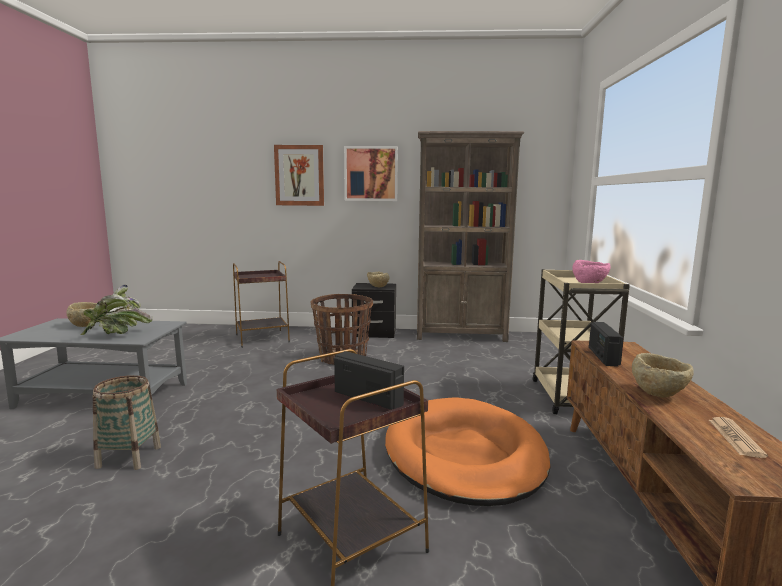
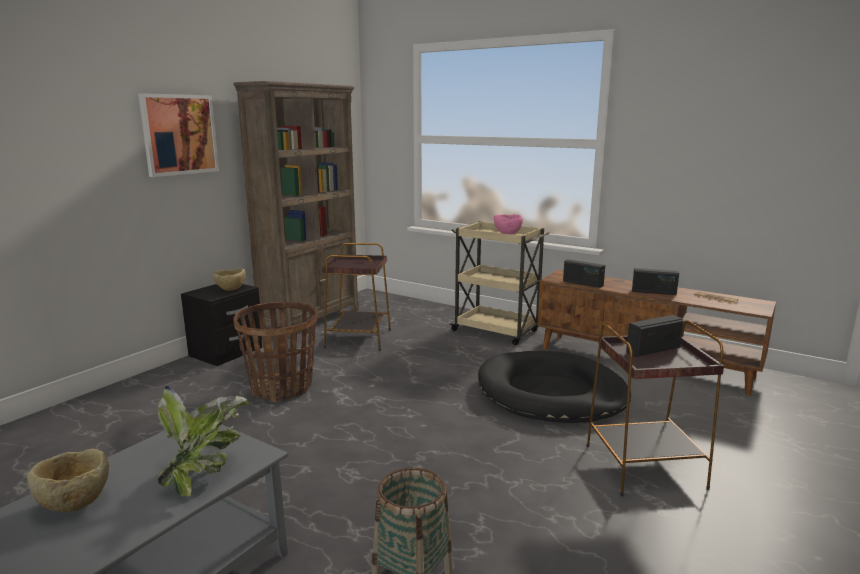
camera: 60 degrees left, 5 degrees up
(263, 338) = (107, 422): brown side table -> brown side table (359, 338)
(299, 175) = (71, 142): picture -> none
(464, 455) = (551, 393): orange dog bed -> black dog bed
(659, 394) = (653, 292): beige bowl -> radio

